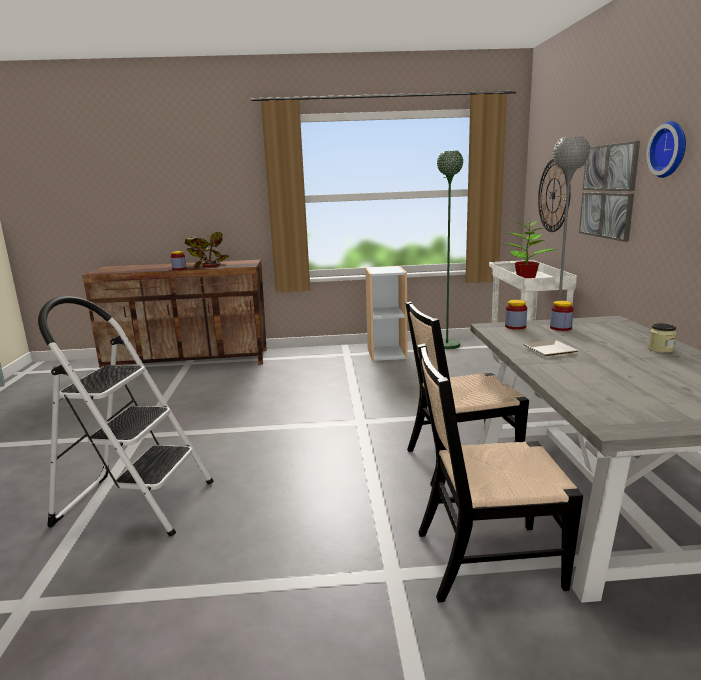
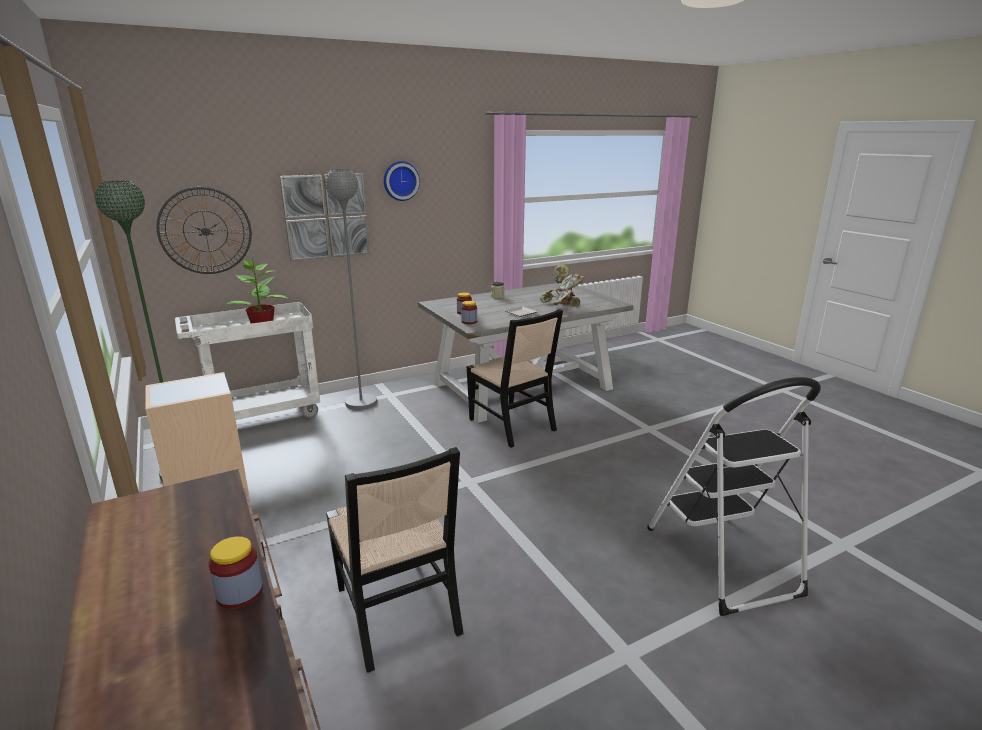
camera: 115 degrees left, 5 degrees up
(207, 265) = (170, 565): potted plant -> potted plant (562, 305)
(487, 560) = (609, 408): chair -> chair (396, 611)

